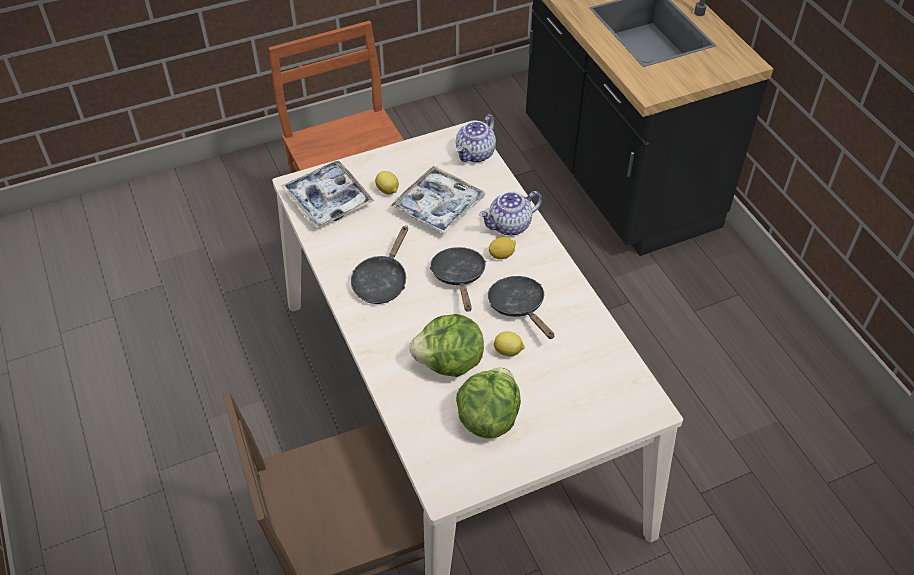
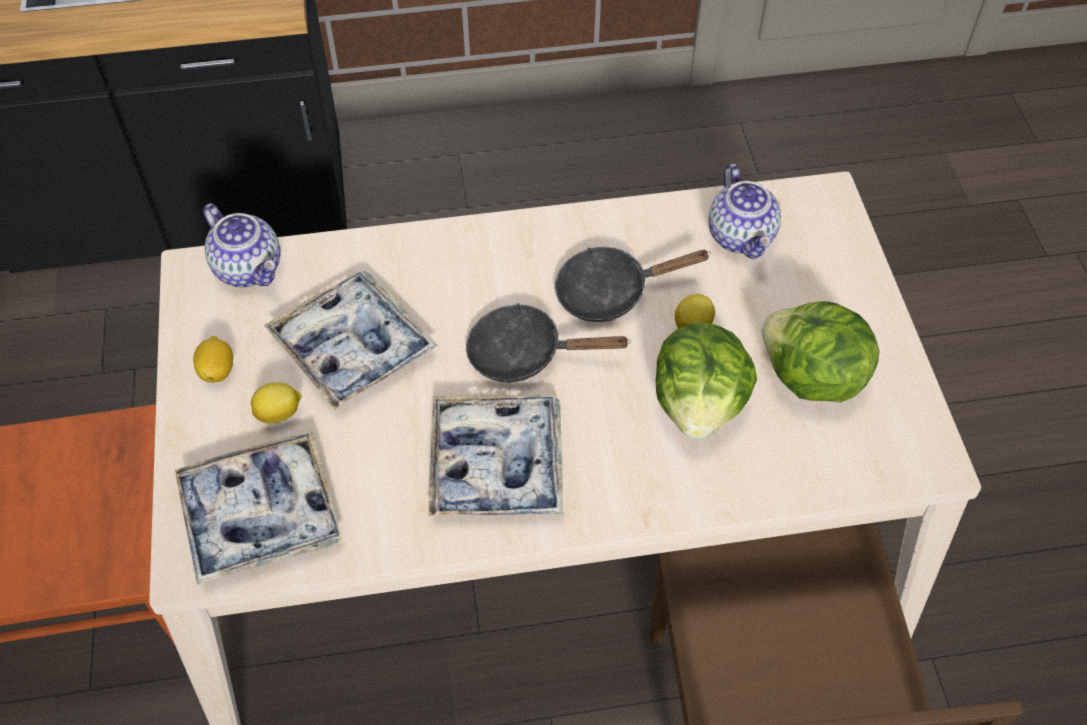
camera: 75 degrees left, 5 degrees up
(382, 281) = (496, 464): black frying pan -> tray
(501, 255) = (496, 288): lemon -> lemon (217, 370)
(509, 226) = (437, 263): teapot -> teapot (742, 236)

